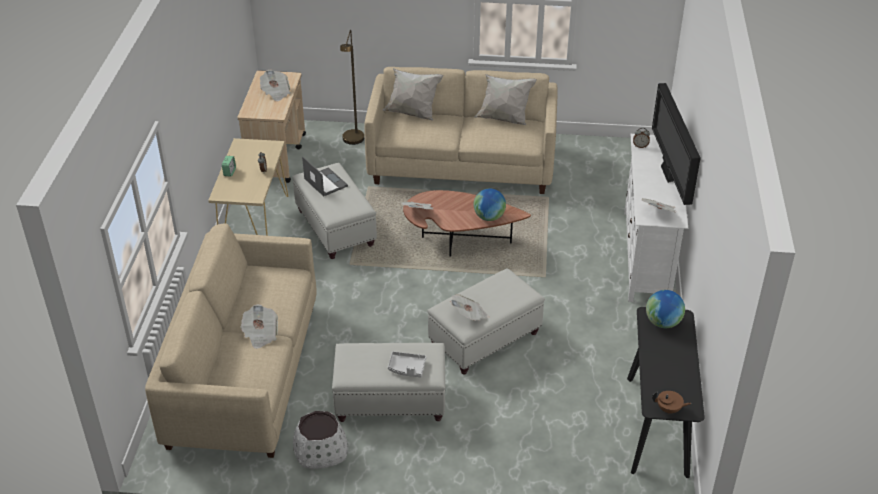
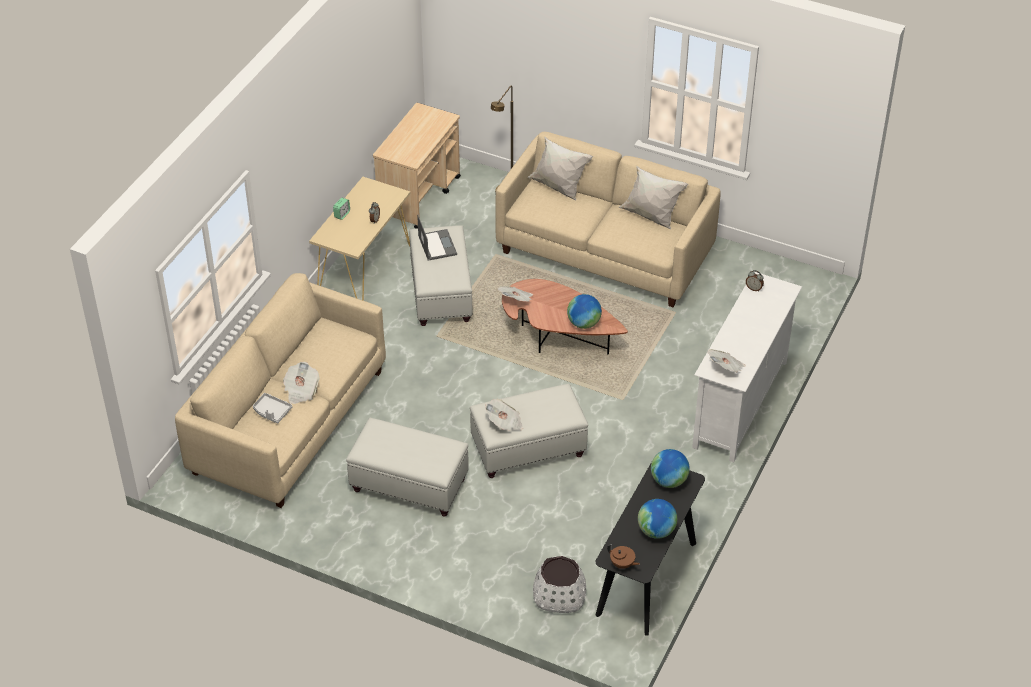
camera: 20 degrees right, 5 degrees up
(276, 93) = (423, 134): newspaper -> none
(321, 450) = (325, 513): white planter -> white planter (559, 595)
(407, 368) = (420, 459): grey tray -> grey tray (272, 412)
(668, 175) = (762, 328): television -> none
(680, 370) = (656, 531): none -> globe

